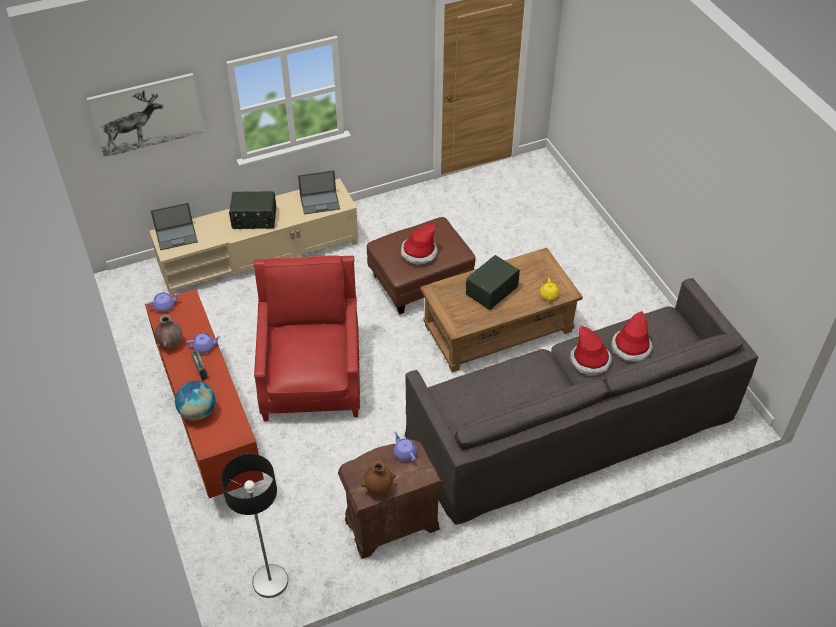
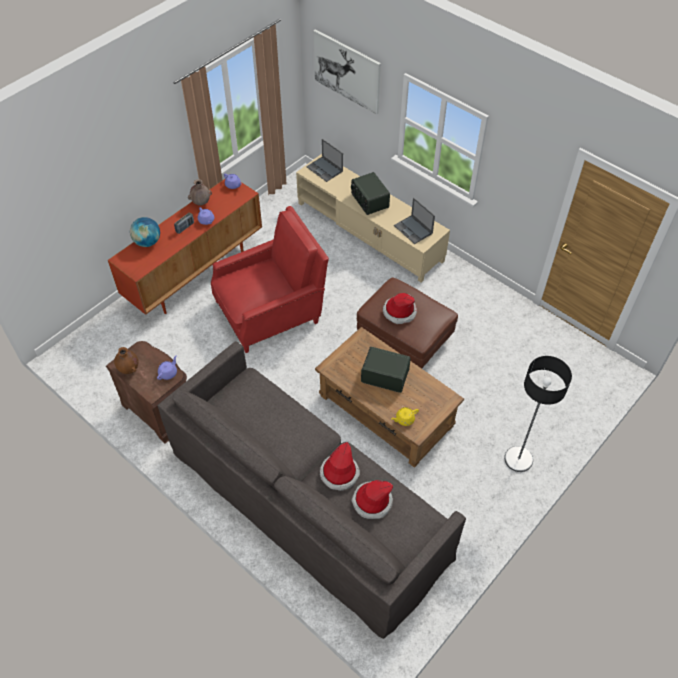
camera: 65 degrees right, 5 degrees up
(270, 581) = (86, 361): floor lamp -> floor lamp (518, 459)

